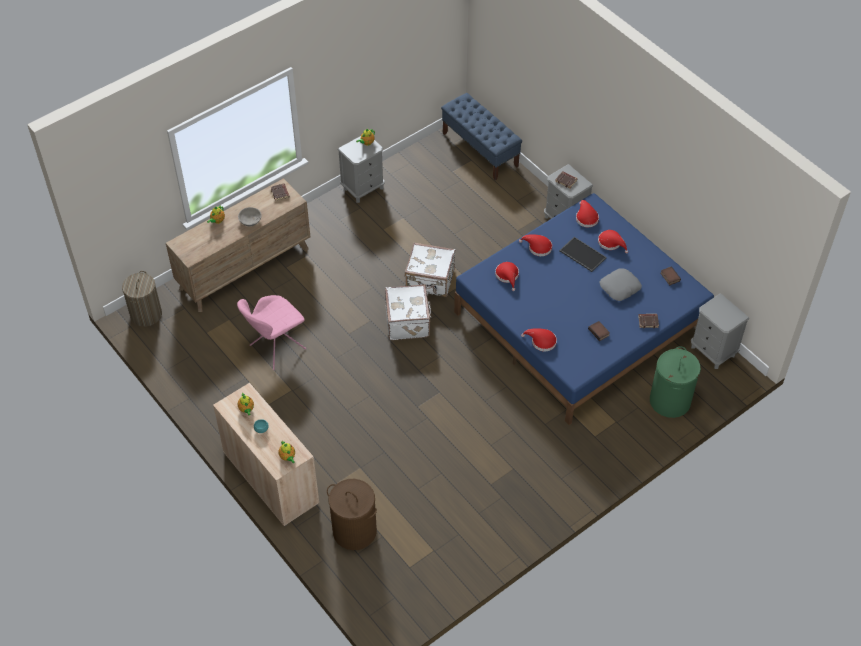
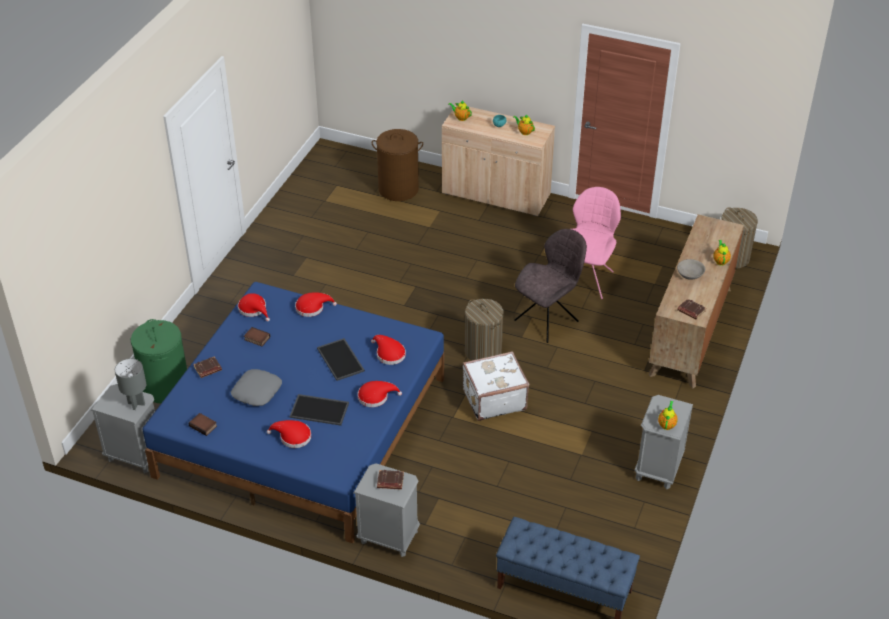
camera: 150 degrees right, 10 degrees down
(338, 325) = (548, 320): none -> grey chair
(408, 321) = (483, 351): white suitcase -> laundry basket
(545, 286) = (341, 360): none -> tray
(586, 217) = (340, 455): red hat -> red hat (254, 309)
(714, 307) = (136, 404): none -> grey table lamp

